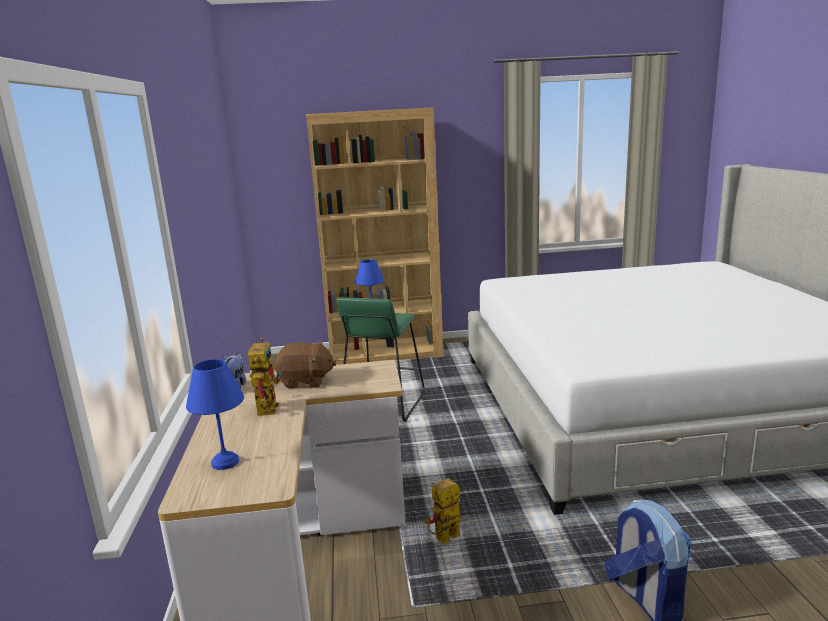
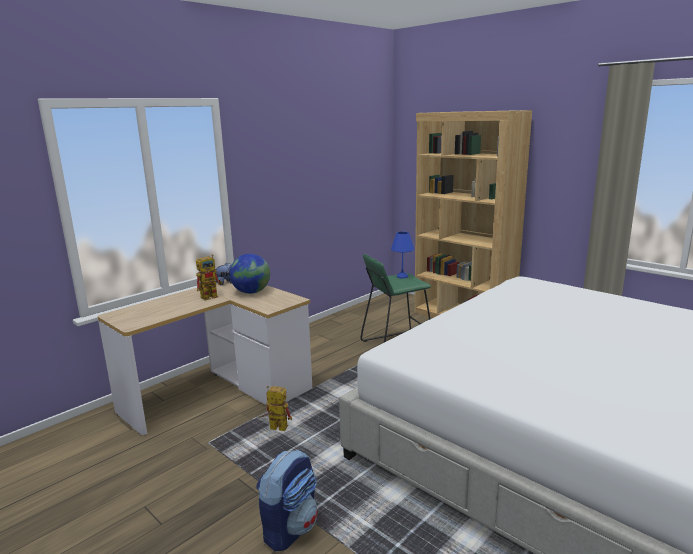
camera: 50 degrees right, 0 degrees up
(226, 461) = (148, 309): blue table lamp -> none
(306, 381) = (251, 292): brown plush toy -> globe

